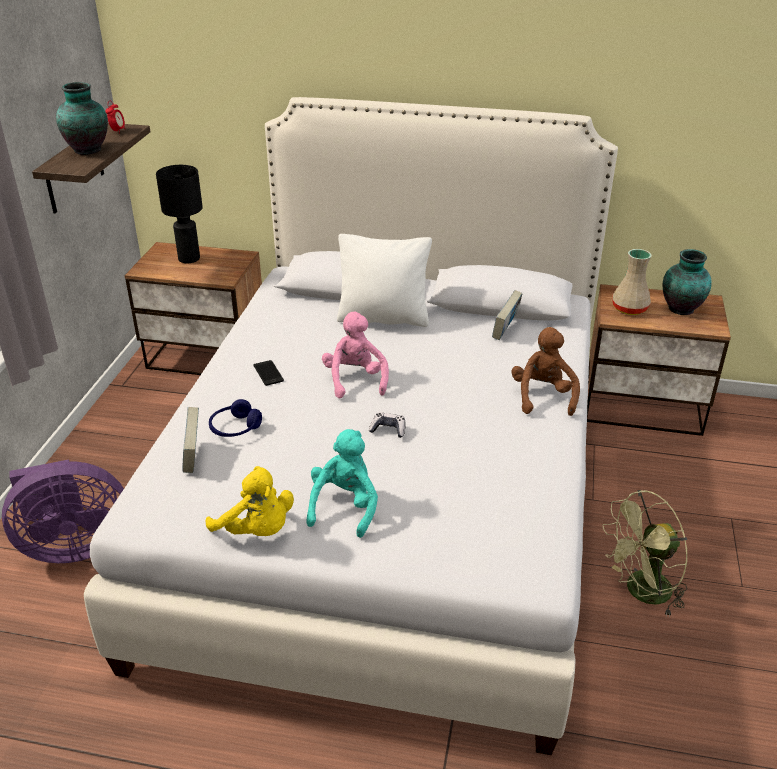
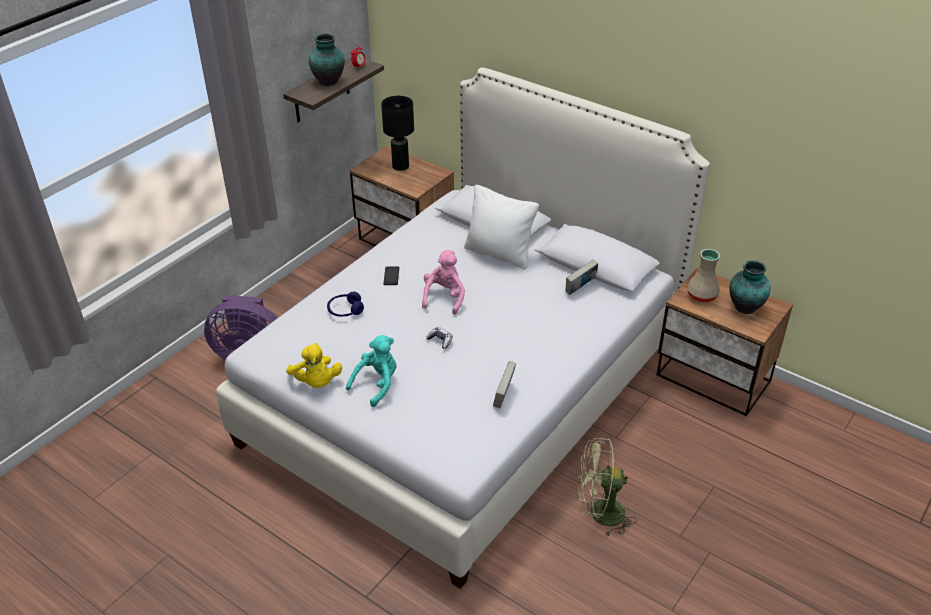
camera: 25 degrees right, 5 degrees up
(193, 457) = (308, 323): book -> book (504, 396)
(543, 396) = (565, 348): brown plush toy -> none

